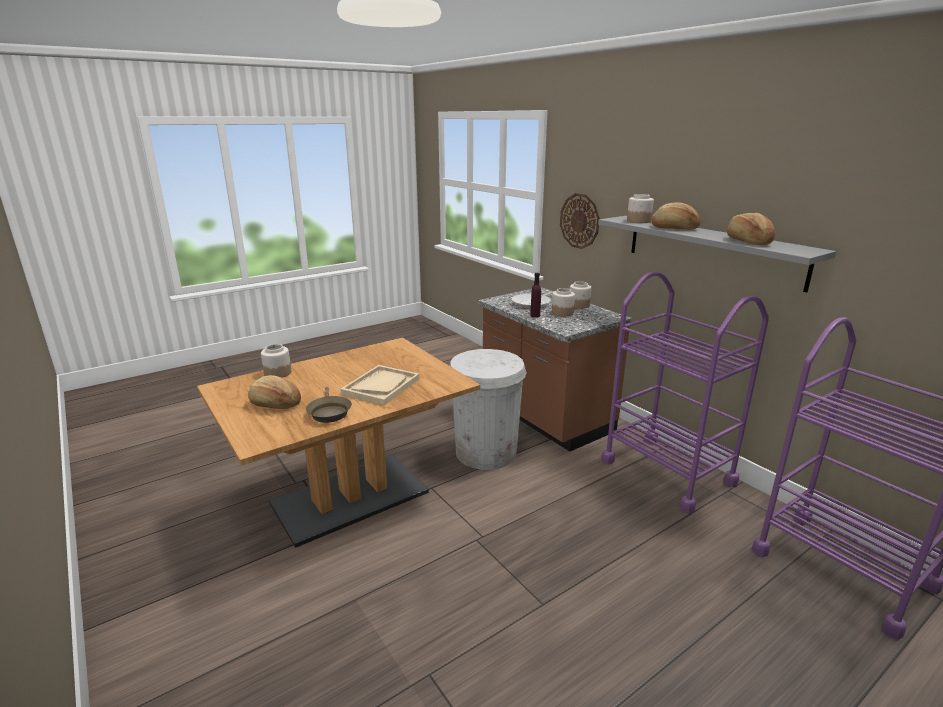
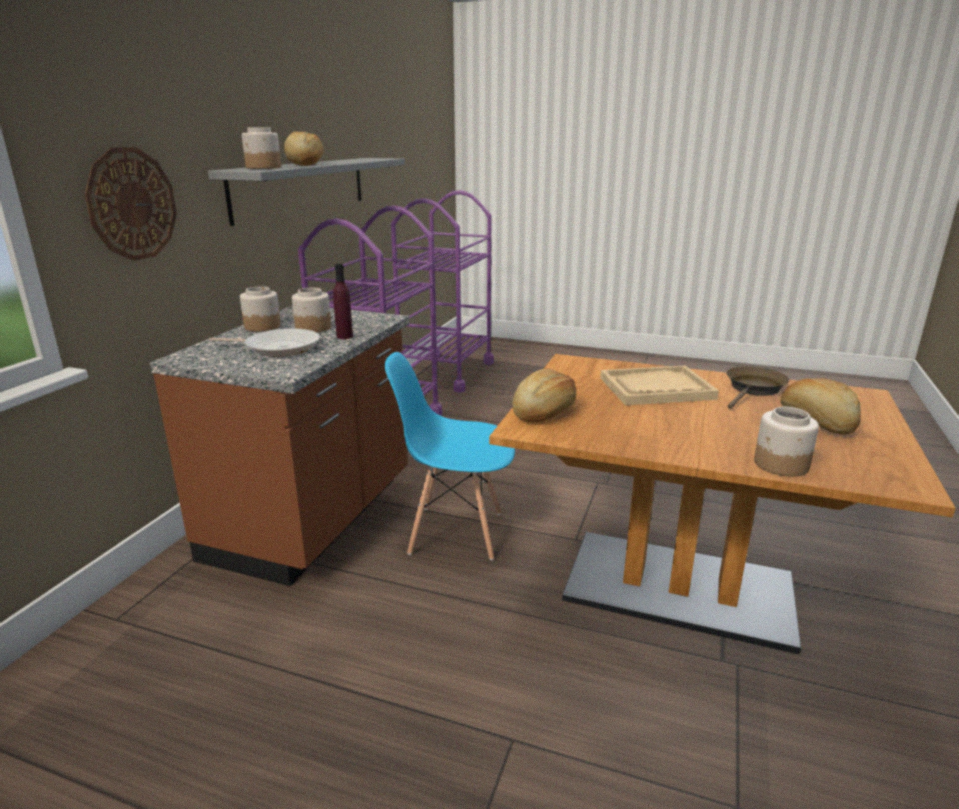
camera: 125 degrees left, 0 degrees up
(486, 452) = (455, 532): white trash can -> blue chair
(748, 241) = (354, 160): bread -> bread (544, 412)

